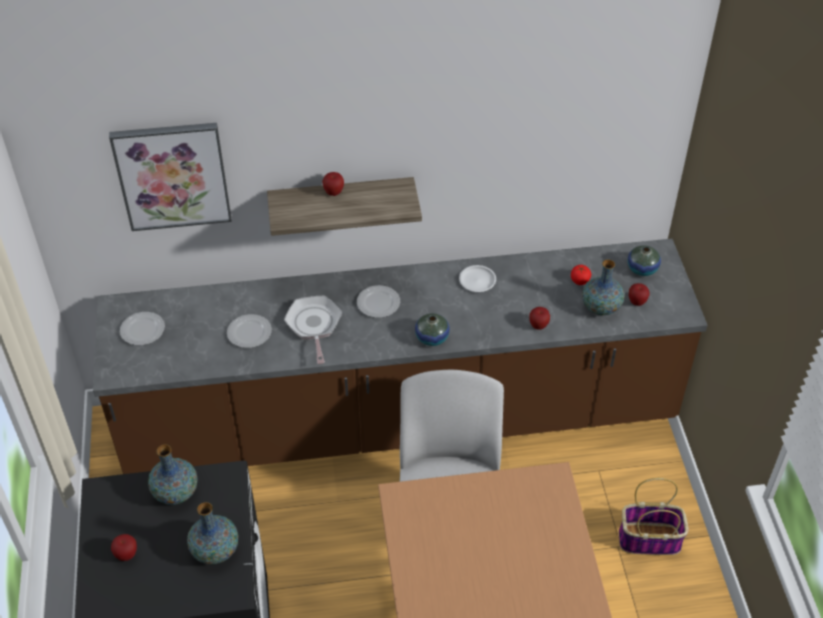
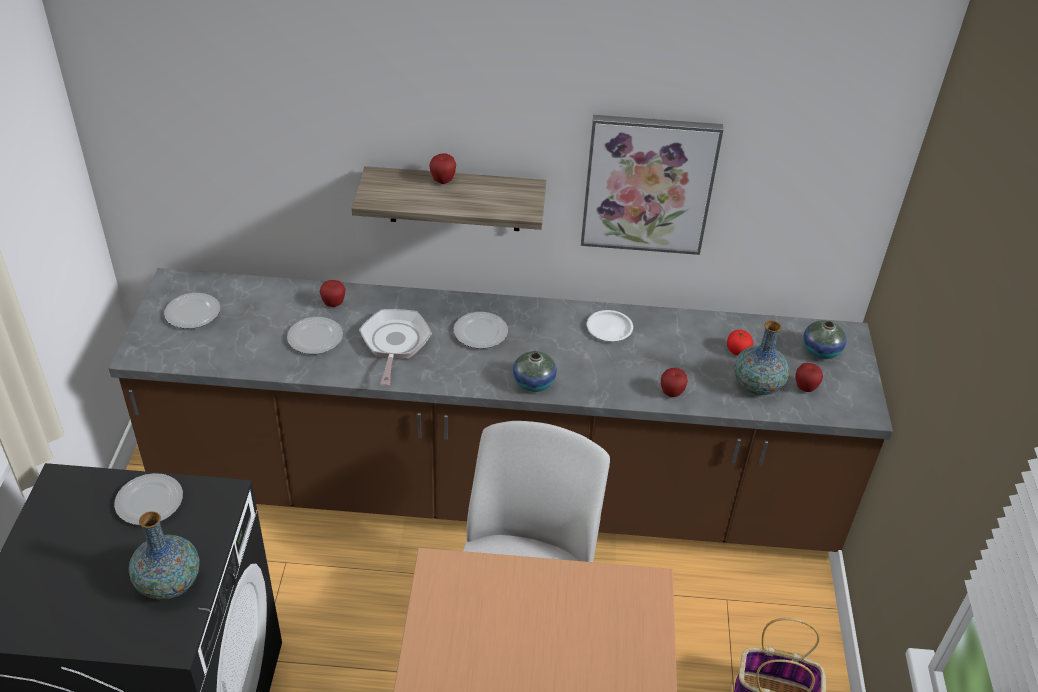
camera: 10 degrees right, 5 degrees down
(126, 555) = (57, 566): apple -> apple (333, 304)
(172, 175) = (251, 125): picture -> picture (648, 184)
(175, 492) = (150, 501): vase -> plate

